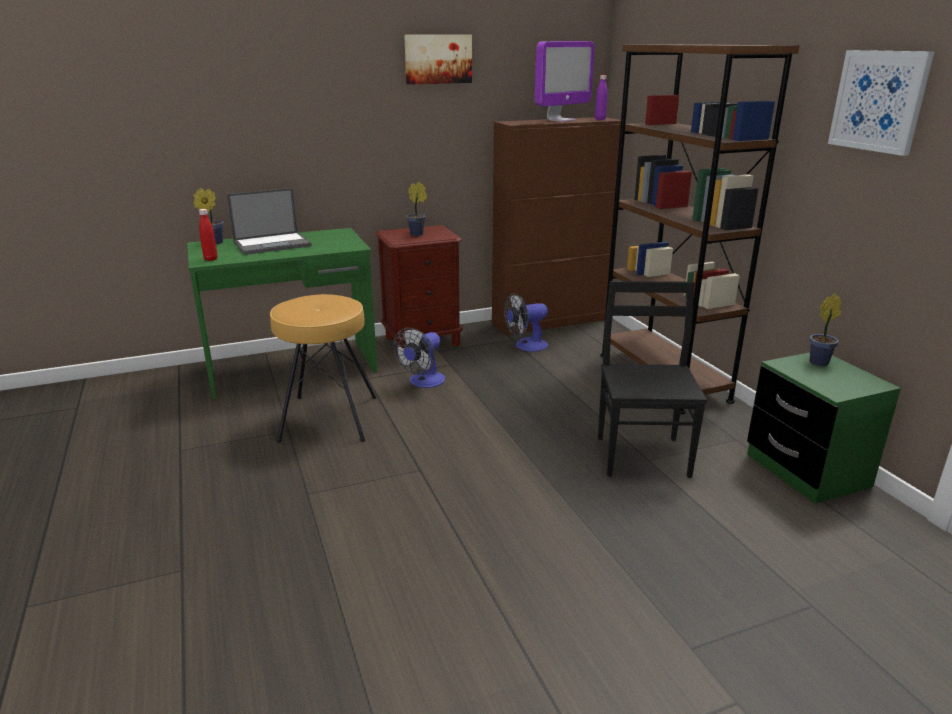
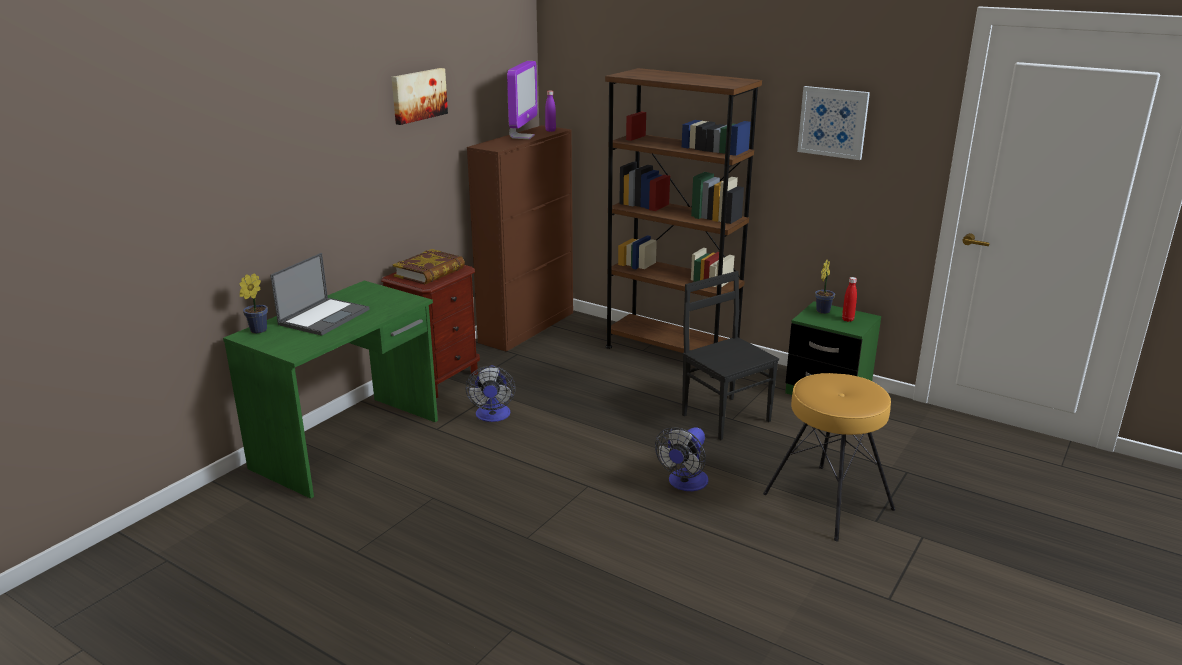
camera: 35 degrees left, 0 degrees up
(211, 259) = (297, 349): red bottle -> red bottle (847, 319)
(328, 418) = (453, 475): brown stool -> brown stool (827, 502)
(418, 234) = (430, 272): potted plant -> book
(526, 346) = (536, 357): fan -> fan (685, 483)

